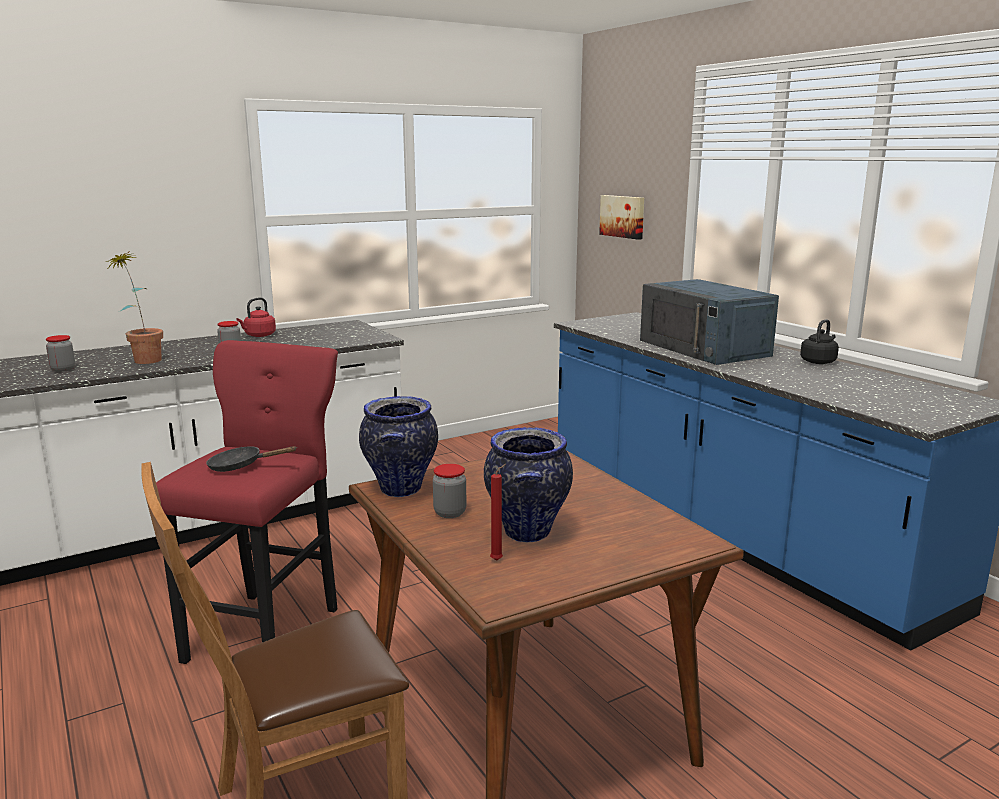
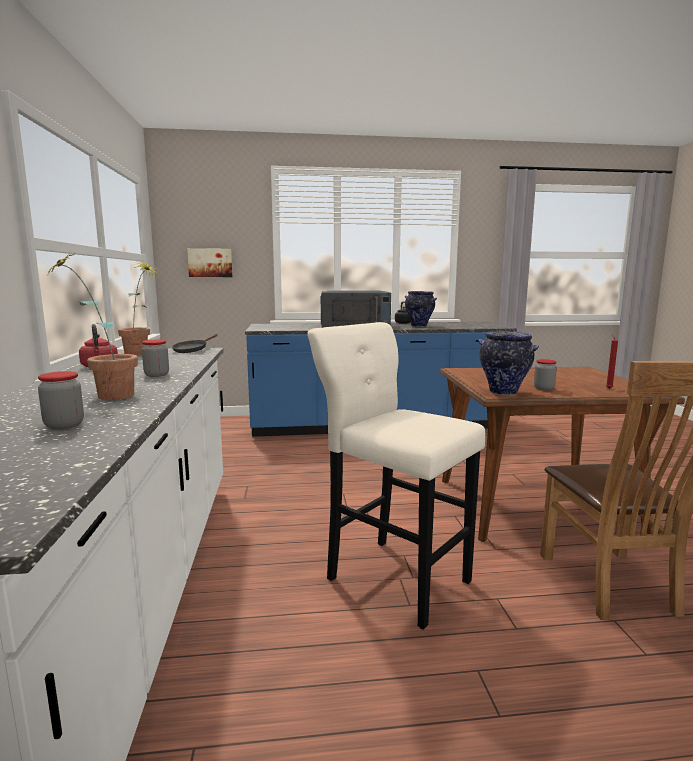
camera: 65 degrees left, 5 degrees down
(241, 466) = (419, 421): black frying pan -> black frying pan (192, 350)
(267, 630) = (392, 576): red stool -> beige stool
(332, 330) = (141, 354): none -> potted plant
(527, 534) = (575, 382): vase -> vase (419, 326)

